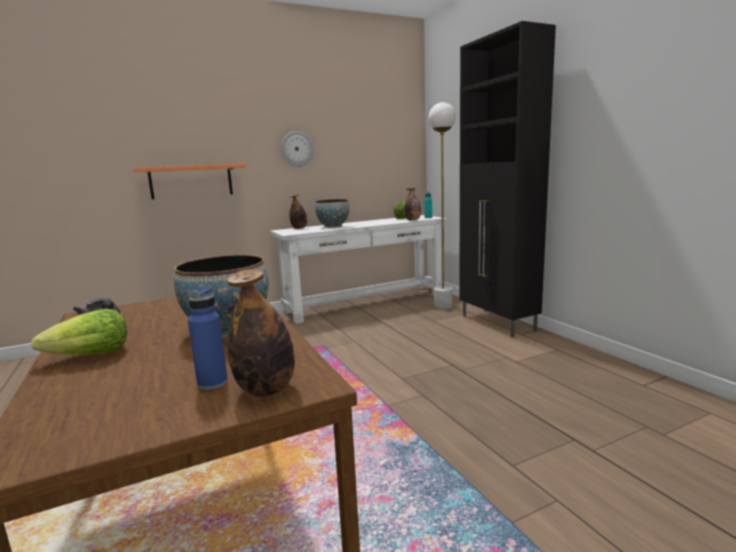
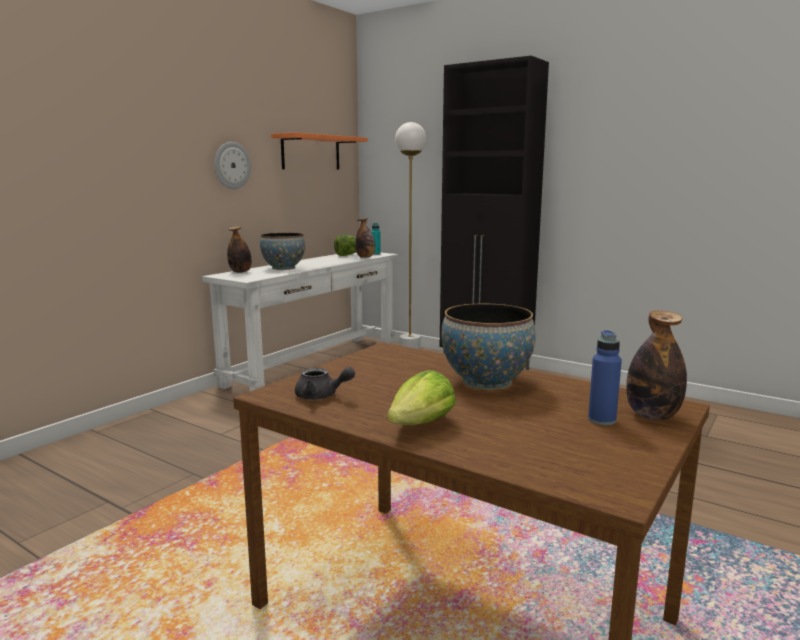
camera: 30 degrees left, 0 degrees up
(191, 181) = (103, 208): orange shelf -> orange shelf (311, 152)

